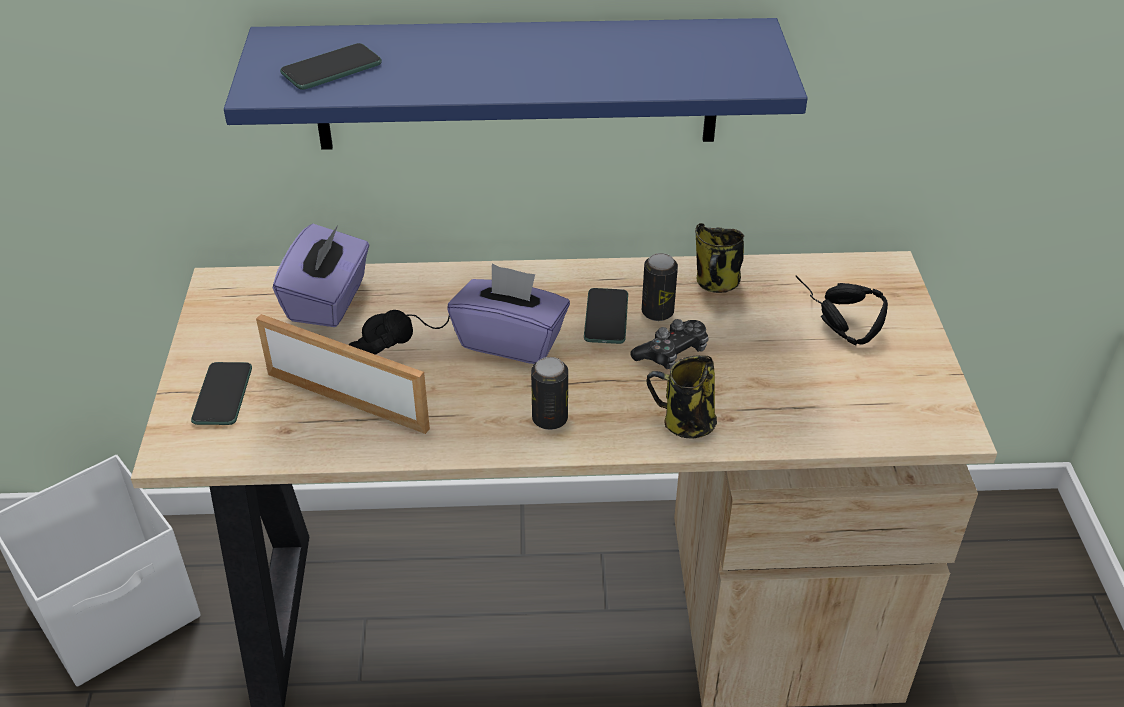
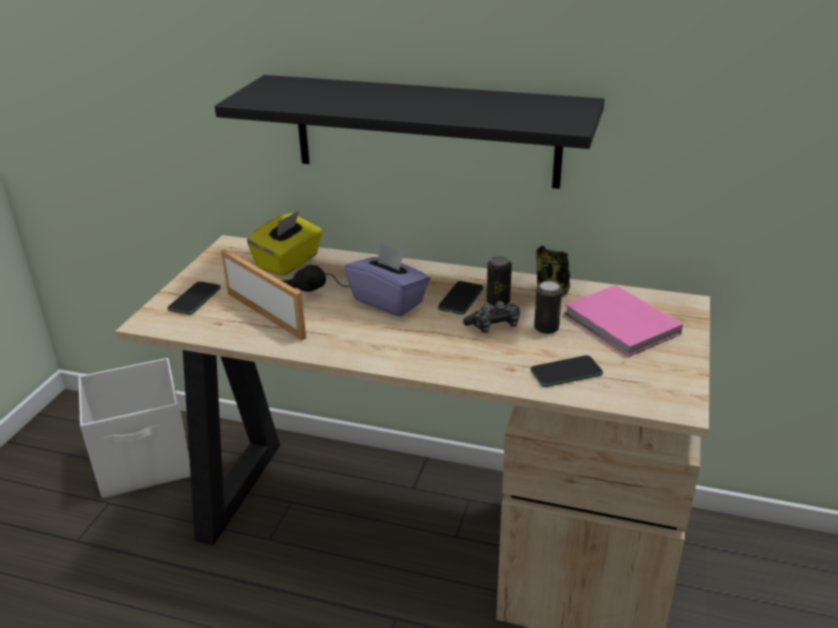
camera: 20 degrees right, 10 degrees down
(328, 300) = (289, 262): purple tissue box -> yellow tissue box
(331, 68) = (292, 95): phone -> phone (566, 372)
(517, 84) = (425, 131): blue shelf -> black shelf
(550, 419) = (387, 347): can -> can (546, 328)
(685, 423) = (478, 366): mug -> none
(829, 319) = (622, 325): black headphones -> pink book

